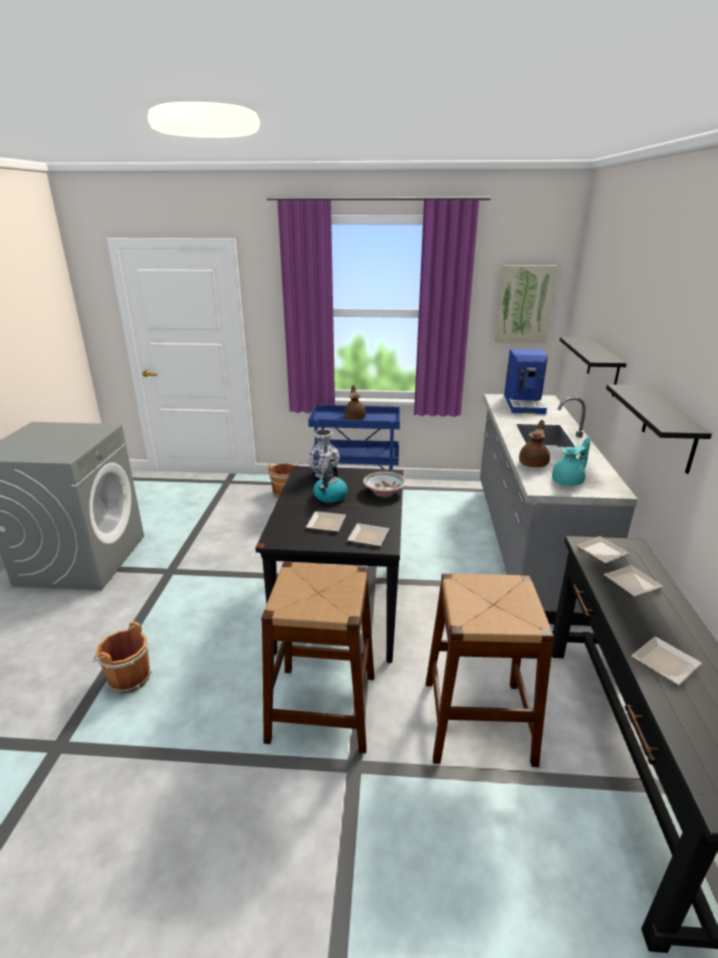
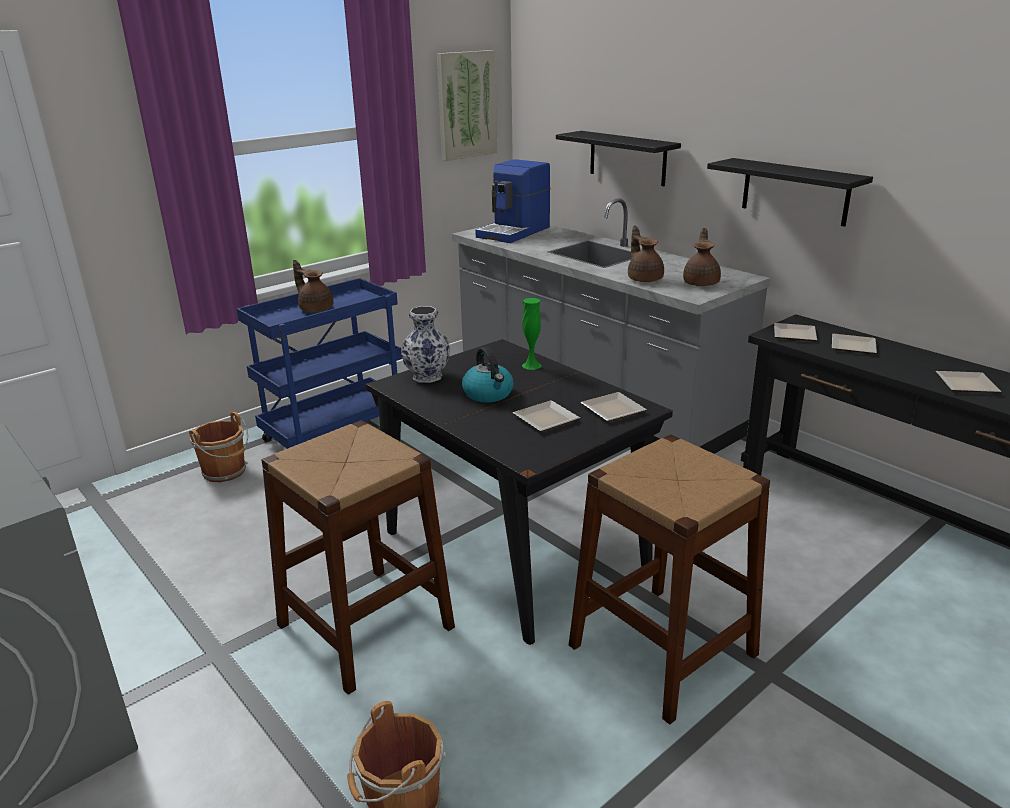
camera: 45 degrees left, 0 degrees up
(384, 491) = (531, 365): bowl -> green vase
(477, 720) = (785, 563): brown stool -> brown stool (365, 626)
(524, 404) = (515, 232): coffee machine -> coffee machine turned 75 degrees clockwise
(568, 481) = (701, 283): turquoise teapot -> brown teapot

